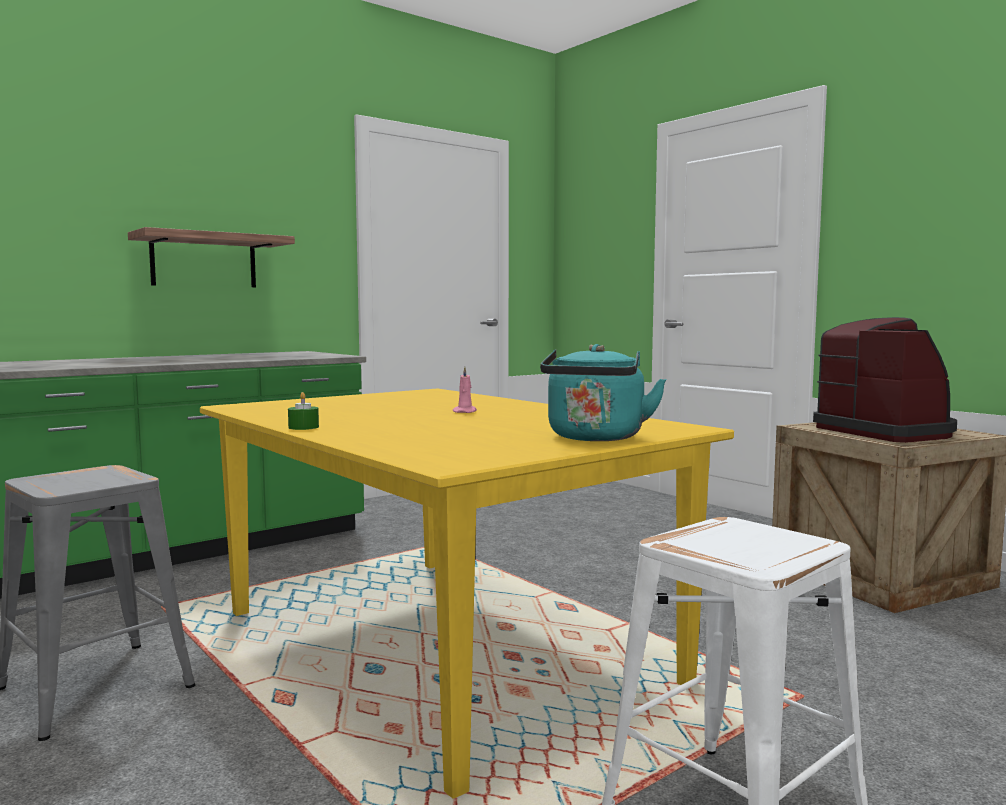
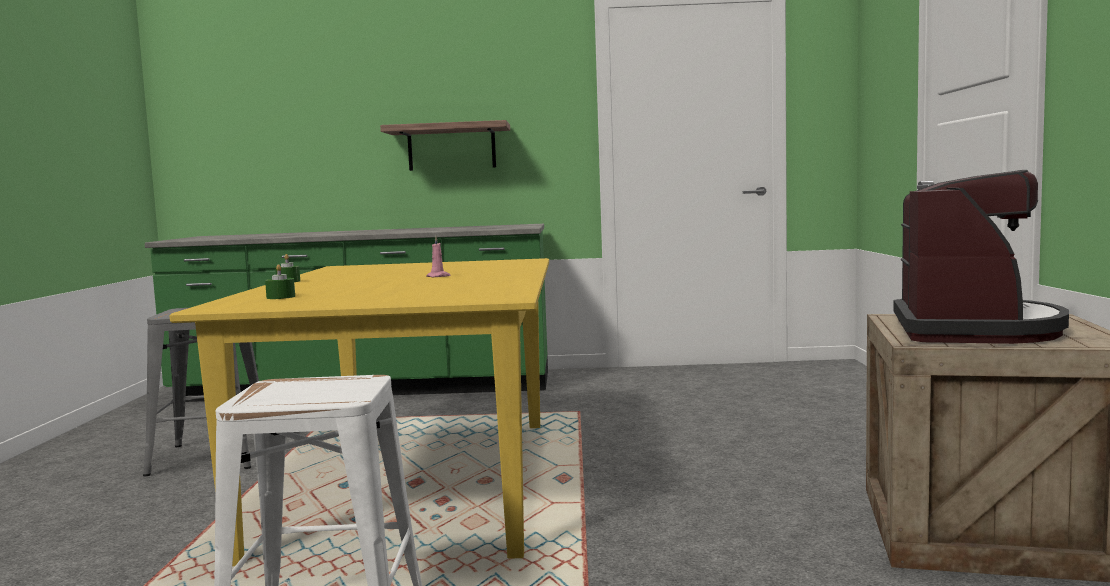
camera: 40 degrees right, 0 degrees up
(445, 445) = (281, 297): none -> green candle
(595, 438) = (389, 299): turquoise kettle -> none

